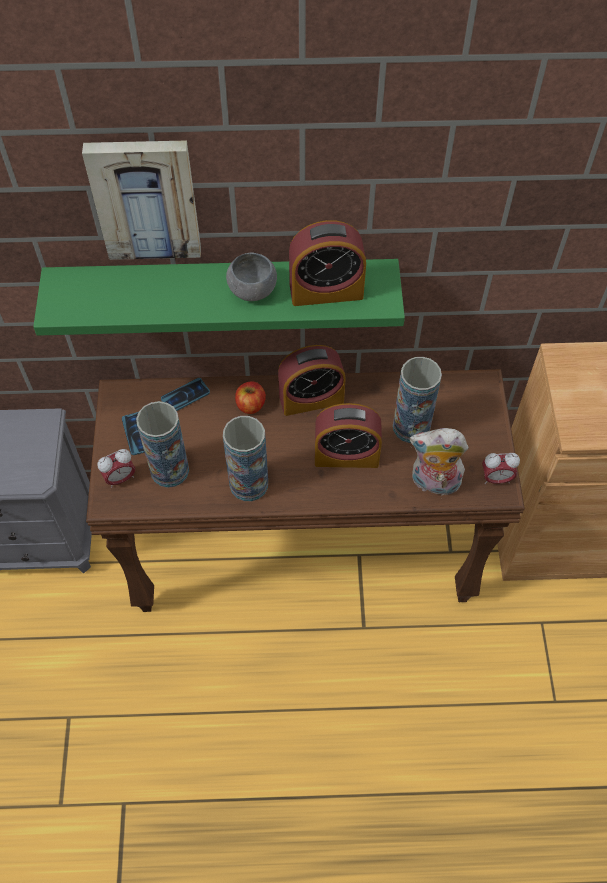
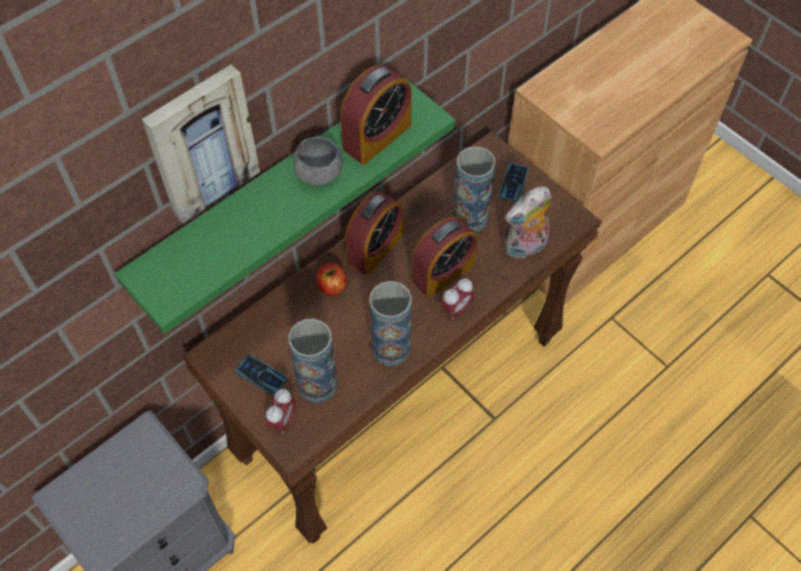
camera: 40 degrees left, 0 degrees up
(185, 396) = (271, 316): phone -> phone (513, 182)
(496, 478) = (563, 213): alarm clock -> alarm clock (456, 309)

